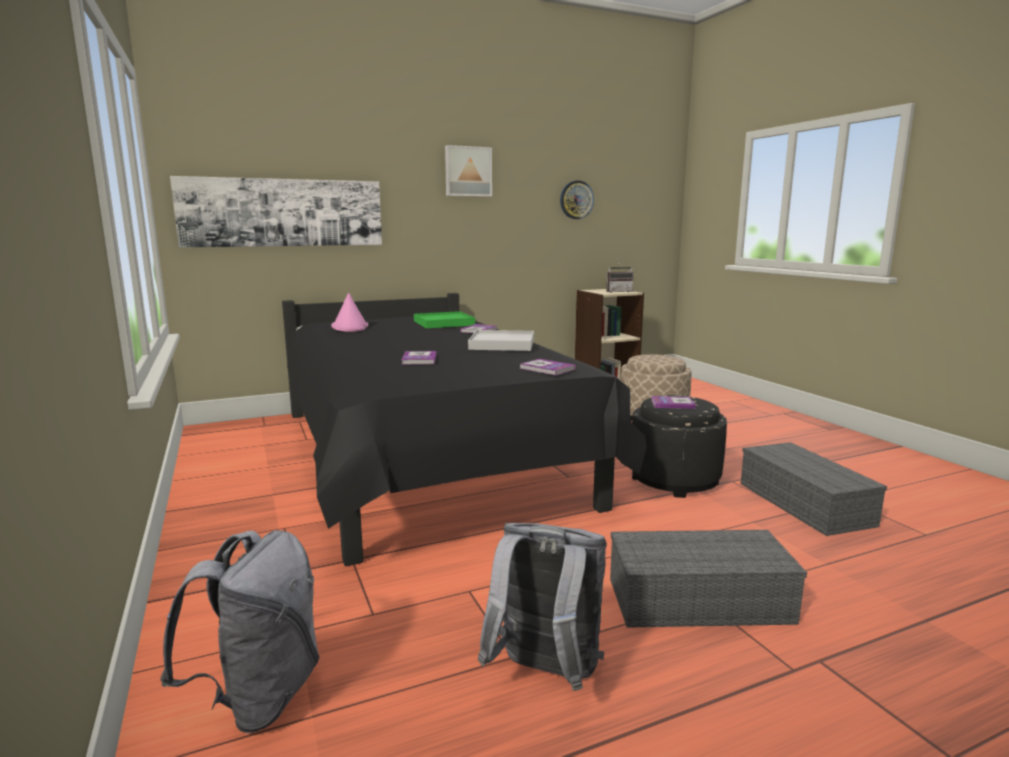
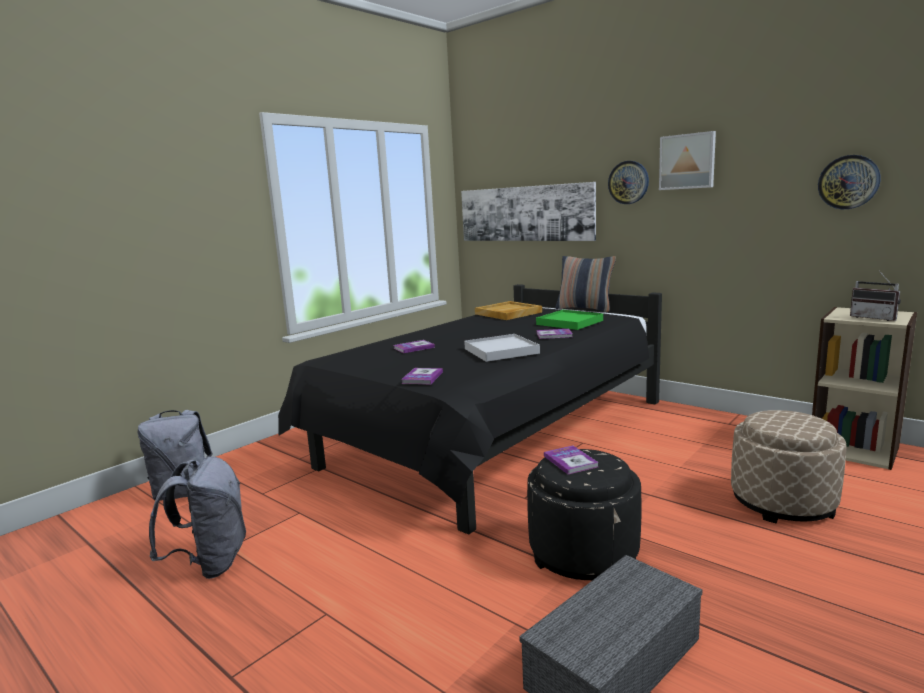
camera: 65 degrees right, 0 degrees up
(350, 327) = (508, 313): pink hat -> beige tray
(389, 317) = (584, 309): none -> pillow
(413, 185) = (628, 182): none -> wall clock
(696, 601) = (322, 609): grey storage box -> none

